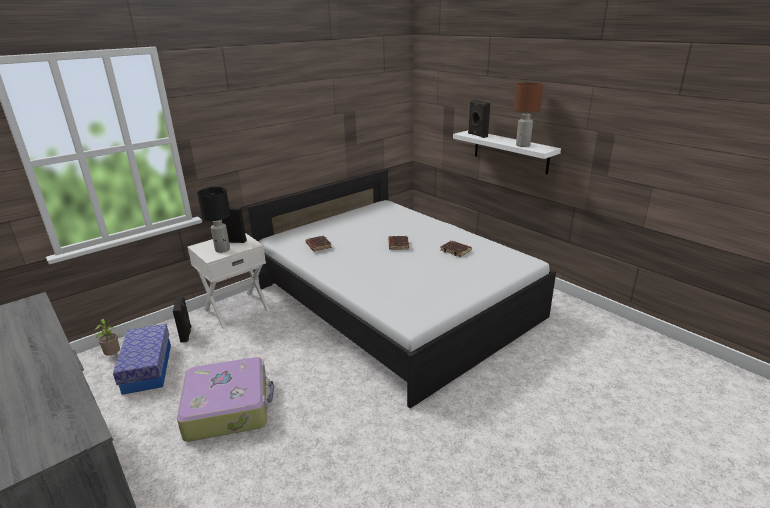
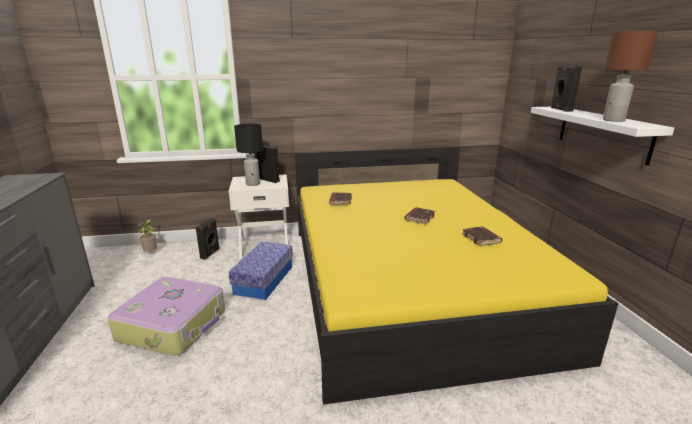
camera: 30 degrees right, 5 degrees down
(147, 368) = (159, 270): storage box -> storage box (264, 280)
(395, 302) = (408, 283): white bed -> yellow bed

